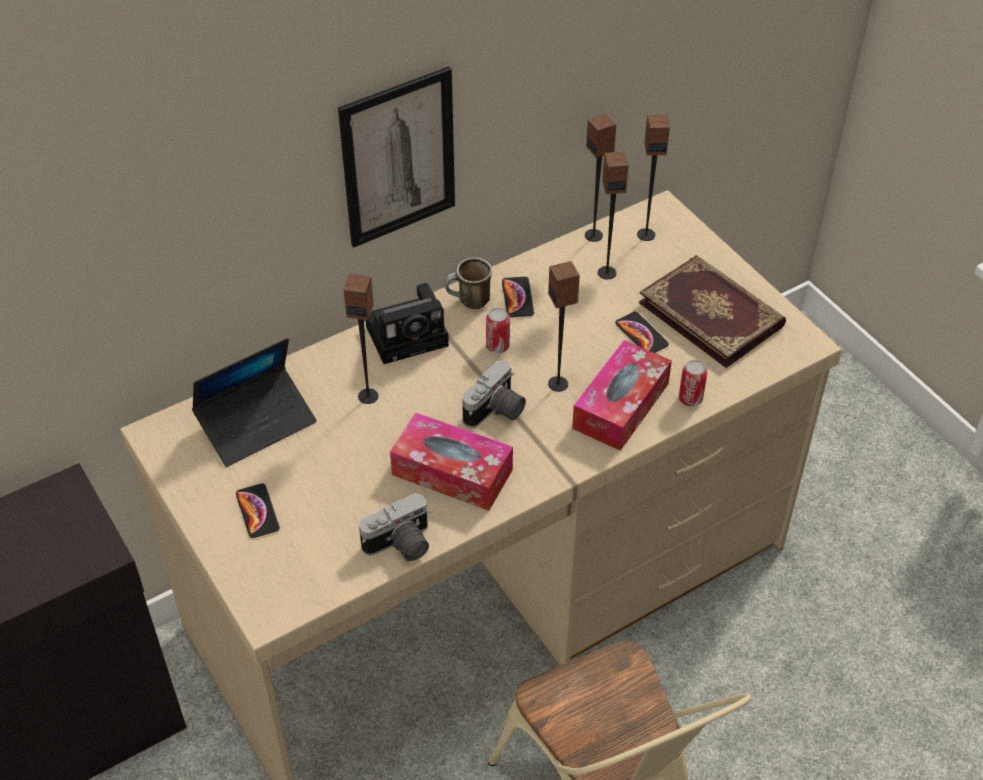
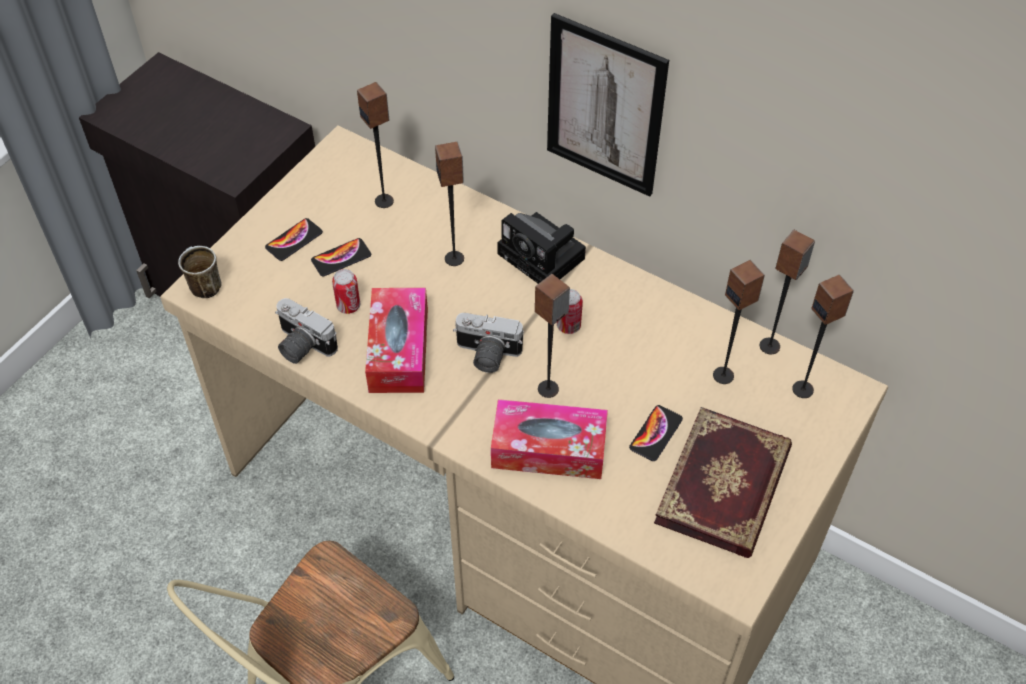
camera: 65 degrees right, 5 degrees up
(257, 423) = (384, 201): laptop -> speaker
(469, 302) = (611, 284): mug -> mug (202, 285)
(517, 298) = (641, 317): phone -> phone (341, 258)
(690, 399) = (591, 505): can -> can (348, 306)

